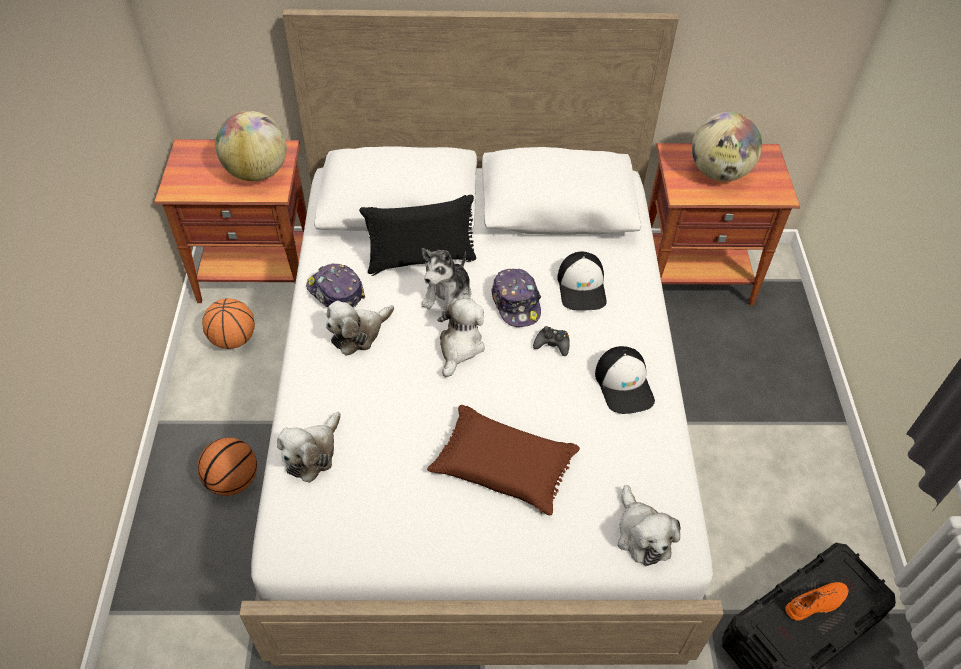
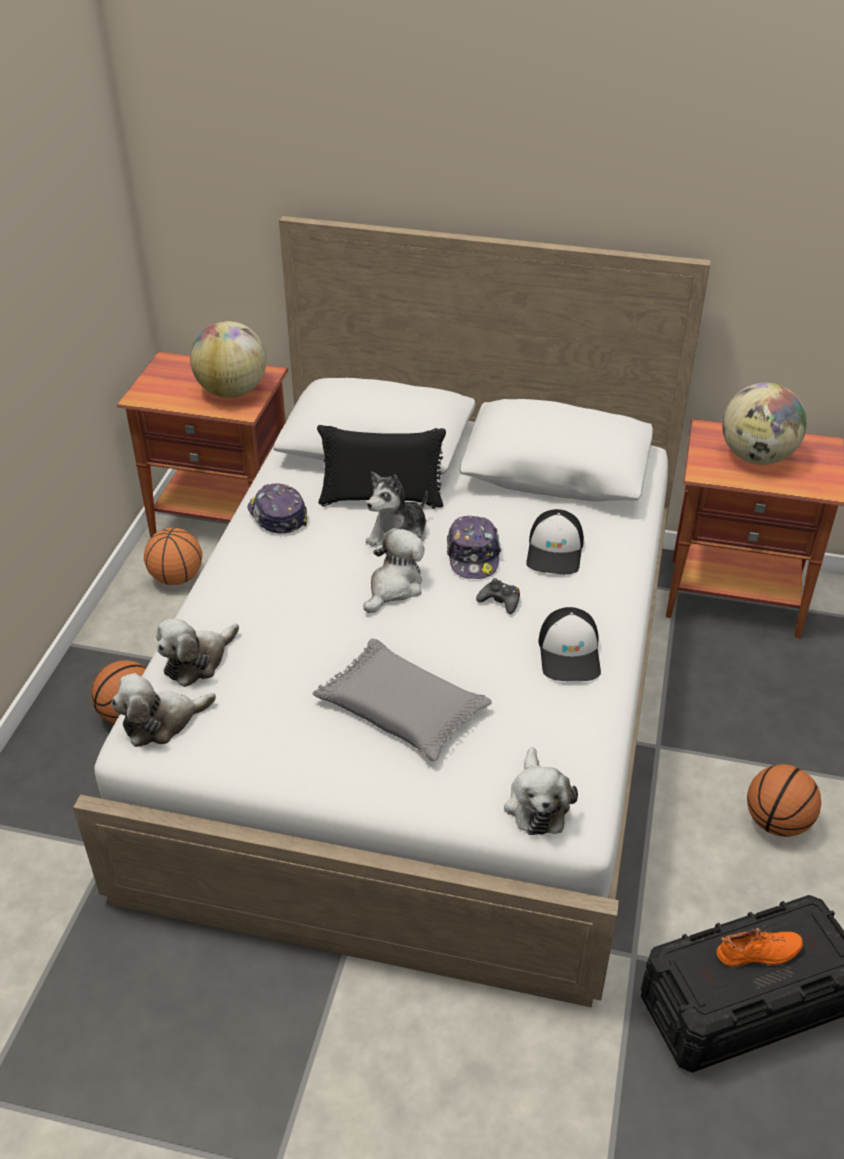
camera: 15 degrees right, 10 degrees down
(358, 333) = (288, 558): plush toy -> plush toy (162, 722)
(503, 464) = (401, 706): brown pillow -> grey pillow
(779, 471) = (777, 822): none -> basketball

